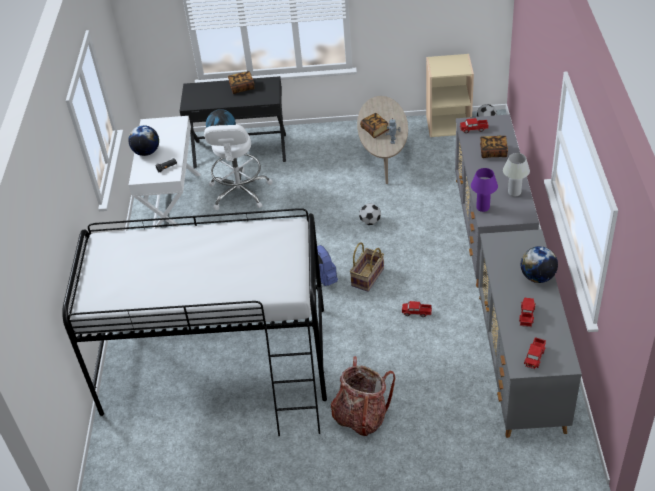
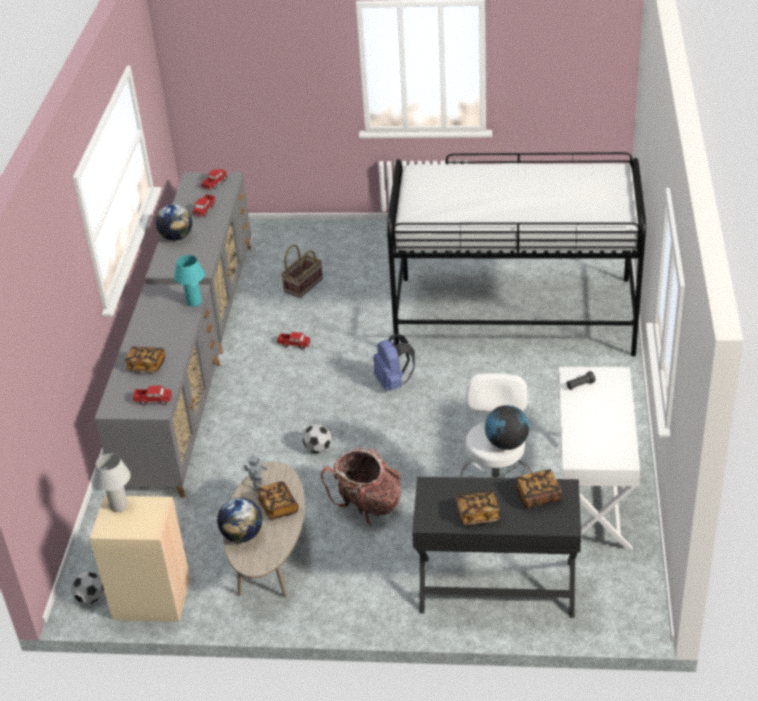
camera: 175 degrees left, 5 degrees down
(146, 152) = (615, 411): globe -> globe (242, 535)
(205, 99) = (538, 496): none -> book
(361, 416) = (373, 266): backpack -> backpack (368, 507)
(368, 277) = (337, 382): basket -> basket (303, 285)
(483, 207) = (194, 302): purple table lamp -> turquoise table lamp
(514, 192) = (150, 316): white table lamp -> white table lamp (119, 506)

